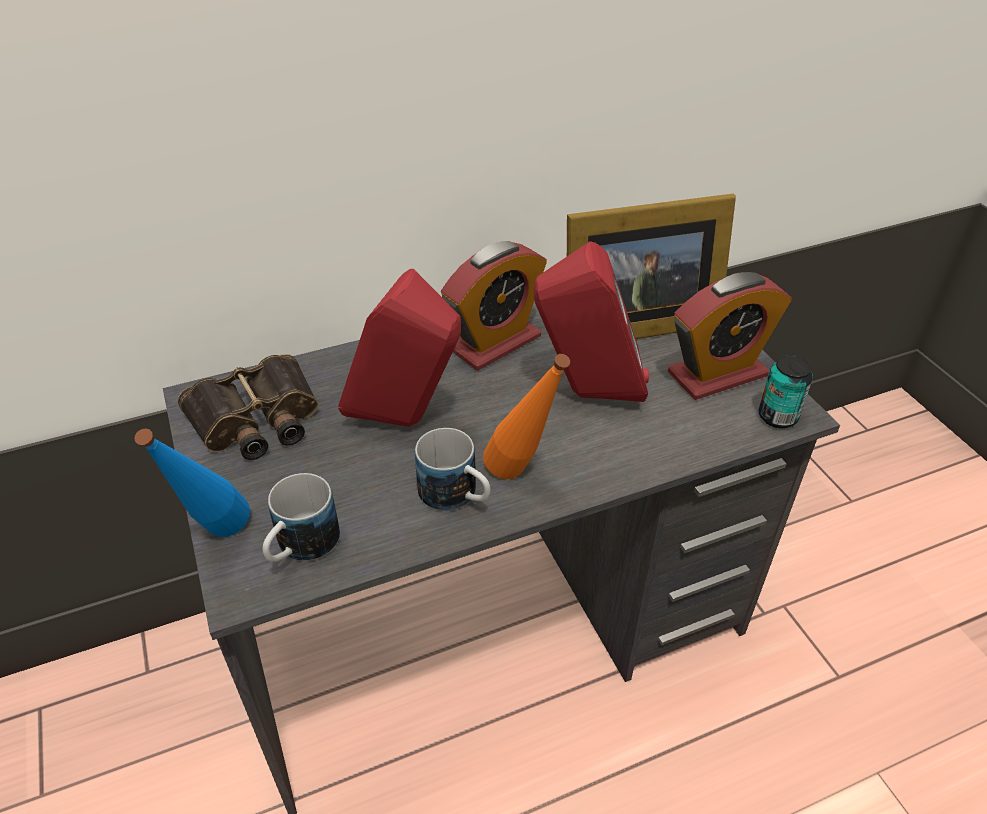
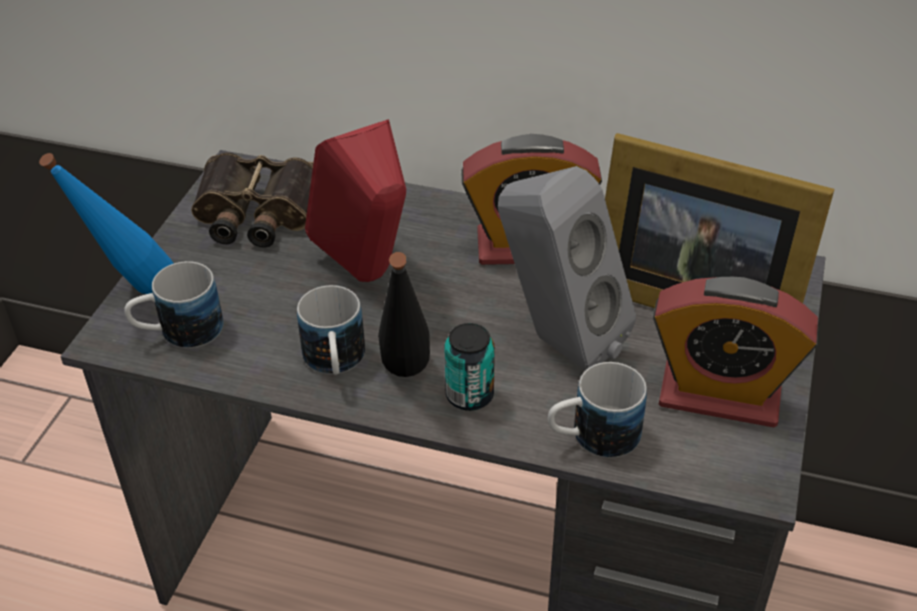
camera: 40 degrees right, 0 degrees up
(522, 479) = (406, 382): orange bottle -> black bottle
(587, 394) = (557, 341): red speaker -> grey speaker
(681, 443) = (592, 437): none -> mug
(777, 417) = (730, 473): can -> can (469, 395)

